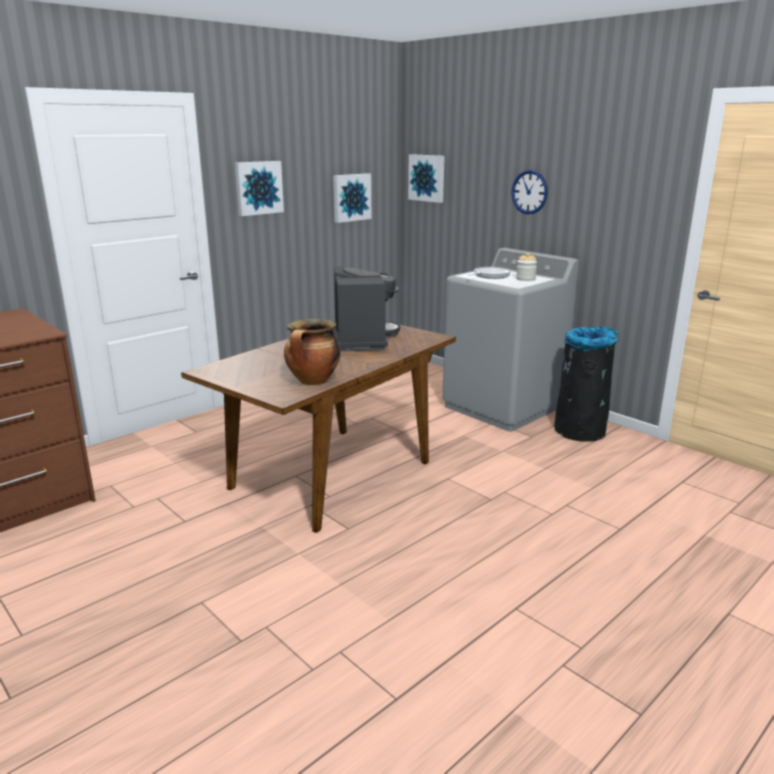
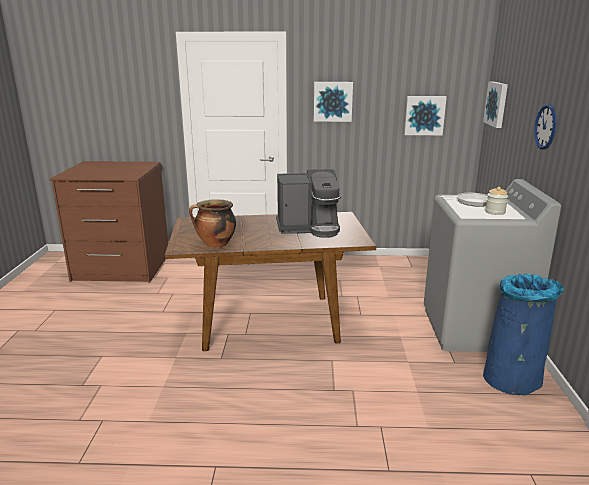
camera: 45 degrees right, 0 degrees up
(362, 339) = (309, 228): coffee machine -> coffee machine turned 45 degrees clockwise
(580, 429) = (512, 378): black trash can -> blue trash can

